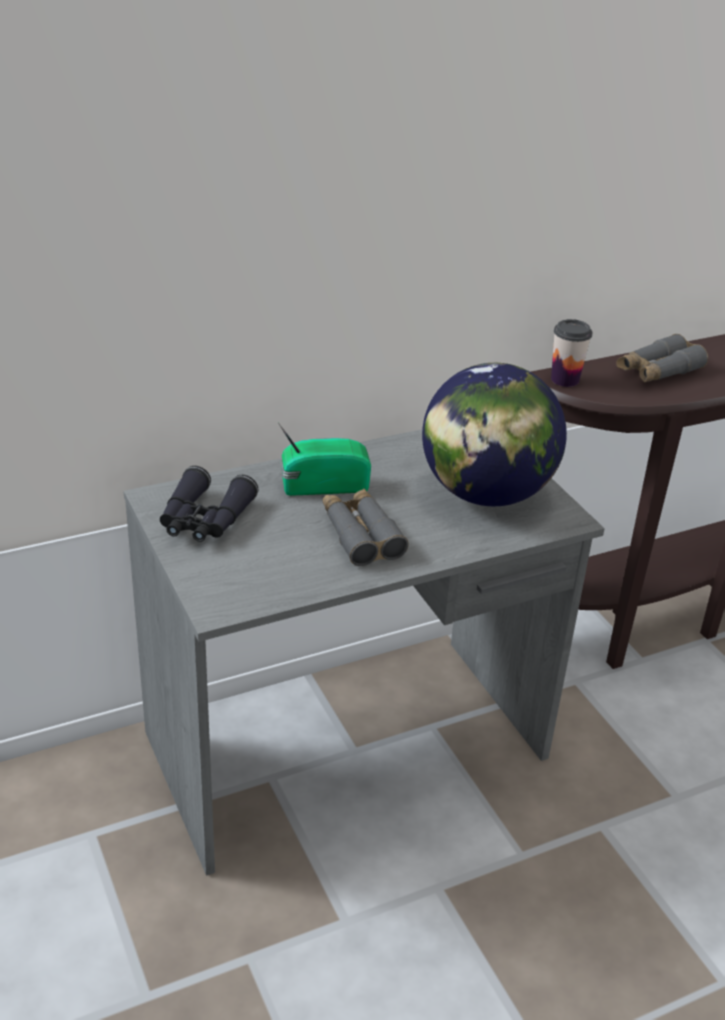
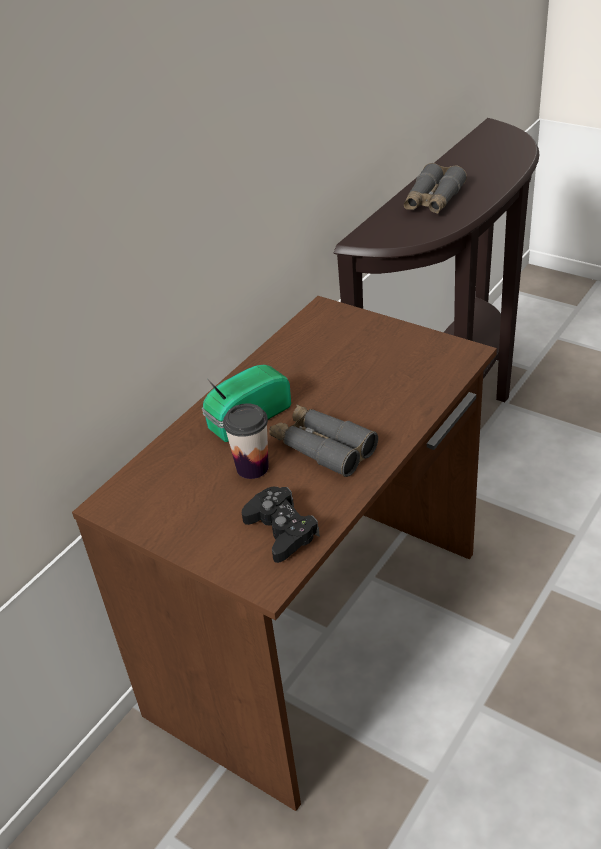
camera: 25 degrees left, 5 degrees up
(204, 520) = (175, 502): black binoculars -> none
(263, 579) = (281, 530): none -> black game controller
(350, 748) = (322, 631): grey desk -> brown desk
(485, 494) = (384, 362): globe -> none
(565, 380) = (374, 237): cup -> cup (252, 467)

